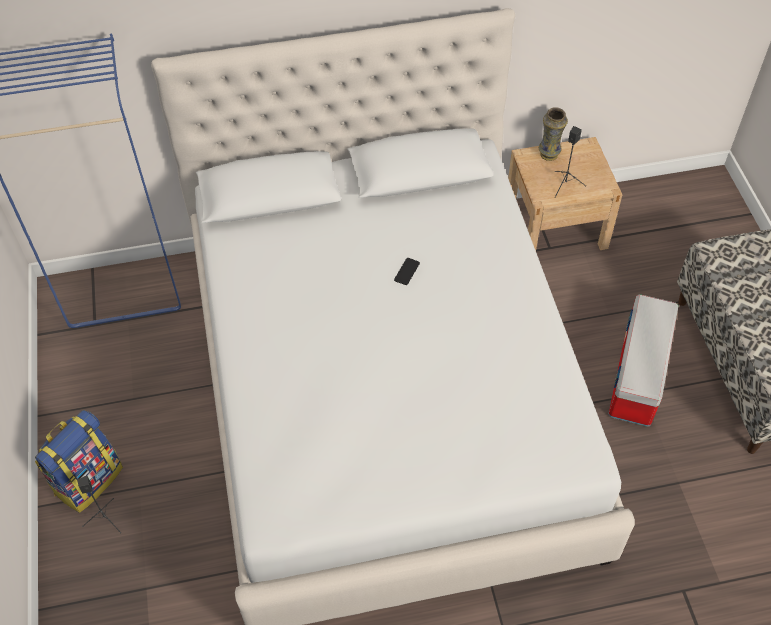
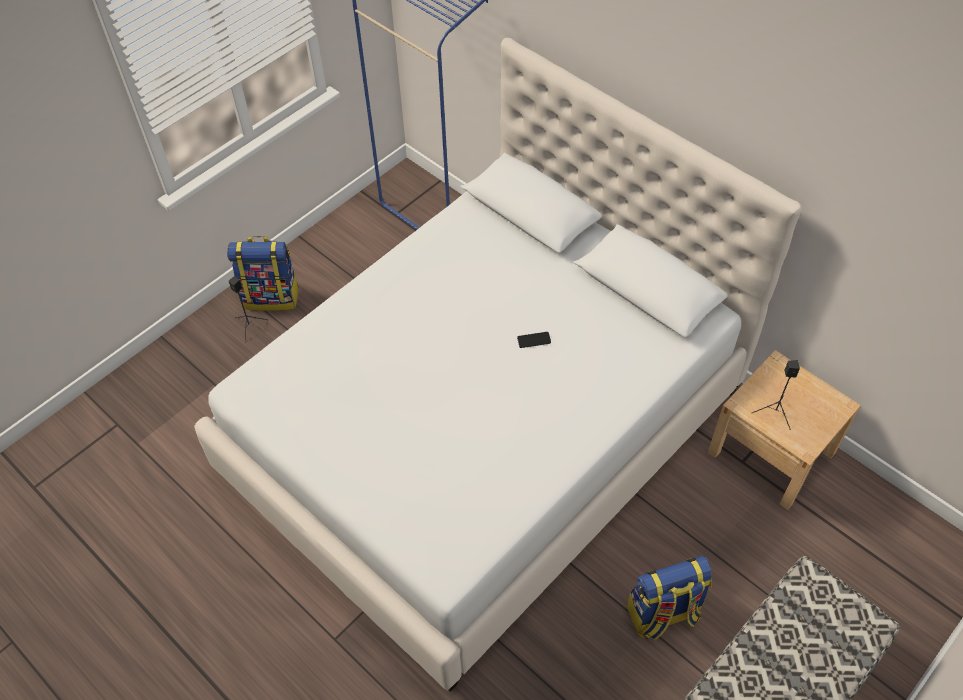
camera: 55 degrees right, 0 degrees up
(549, 155) = (798, 381): vase -> none
(638, 376) = (663, 614): storage box -> backpack

